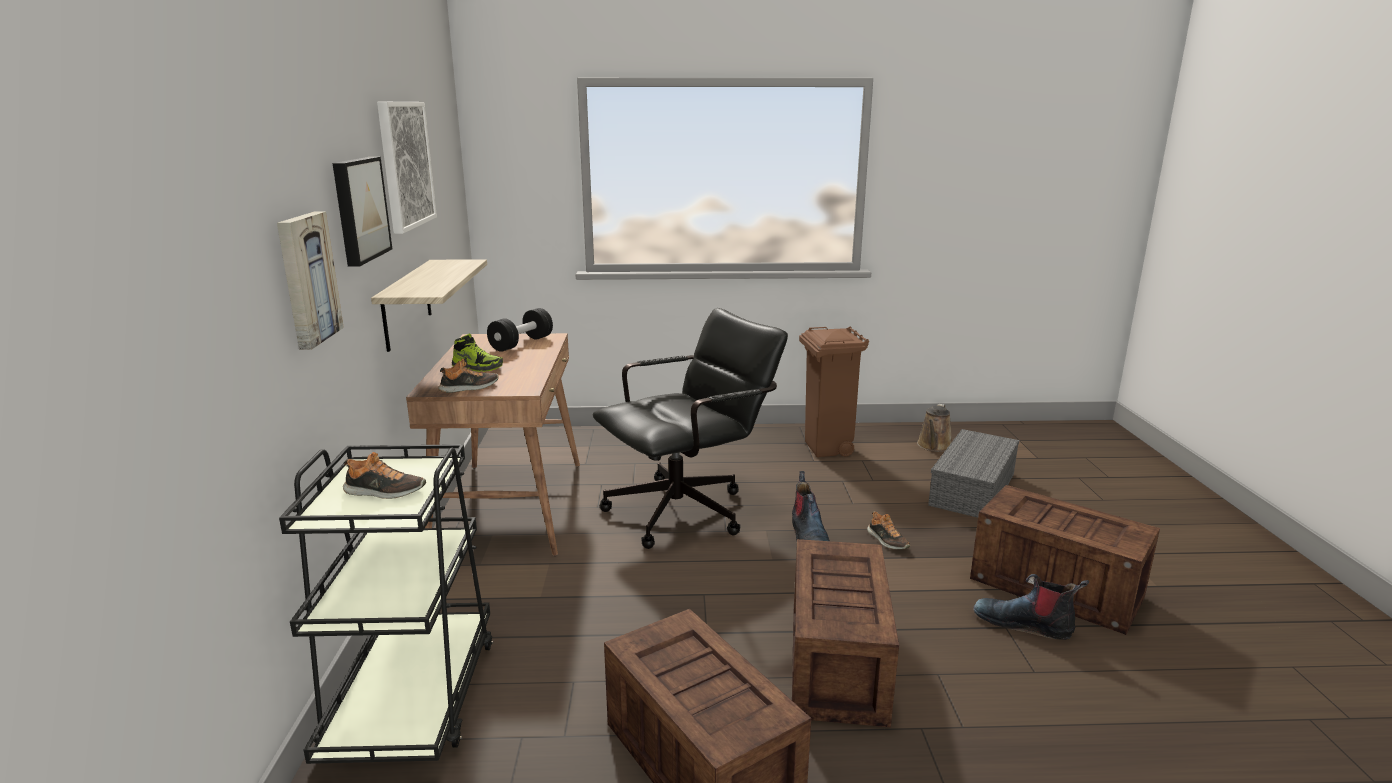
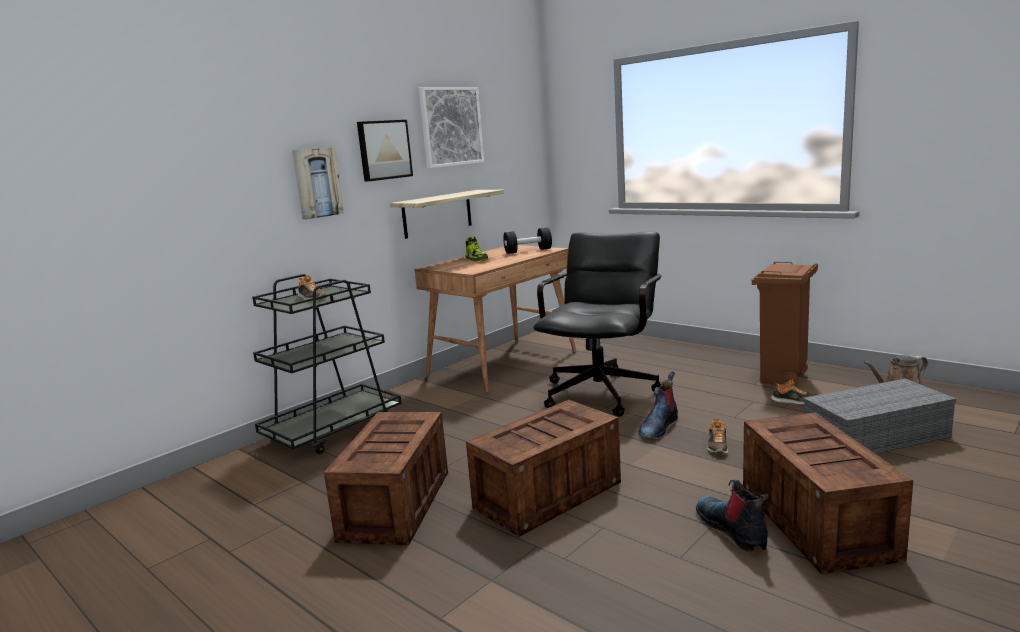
camera: 45 degrees right, 5 degrees down
(469, 388) = (449, 267): shoe -> shoe (794, 401)
(689, 509) = (603, 390): black office chair -> black office chair turned 75 degrees counterclockwise

